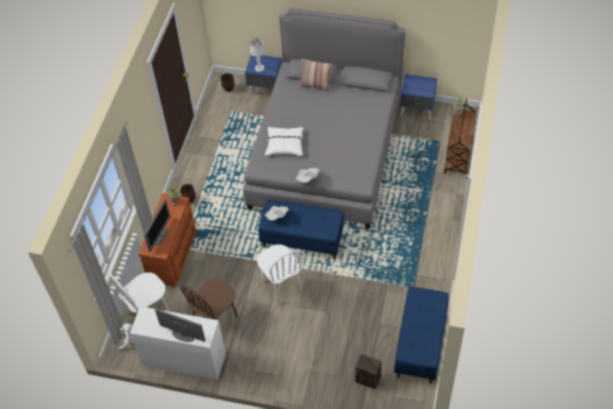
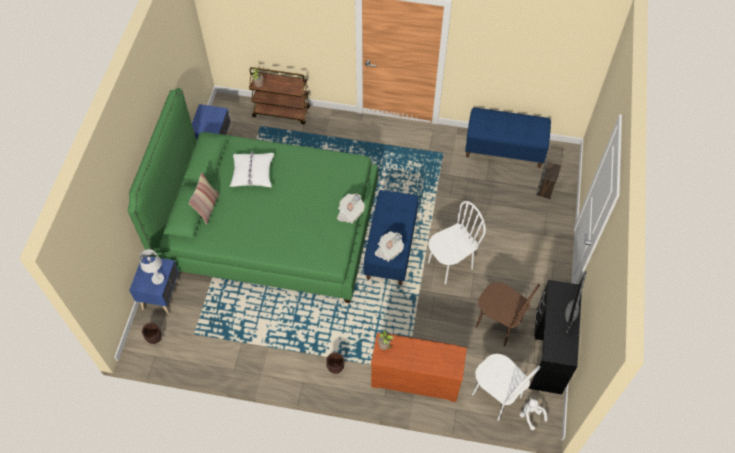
camera: 95 degrees left, 5 degrees up
(160, 236) = (435, 358): monitor -> none
(184, 359) = (548, 352): white desk -> black desk
(285, 144) = (299, 235): white pillow -> white pillow (252, 173)
(325, 152) = (268, 228): grey bed -> green bed

